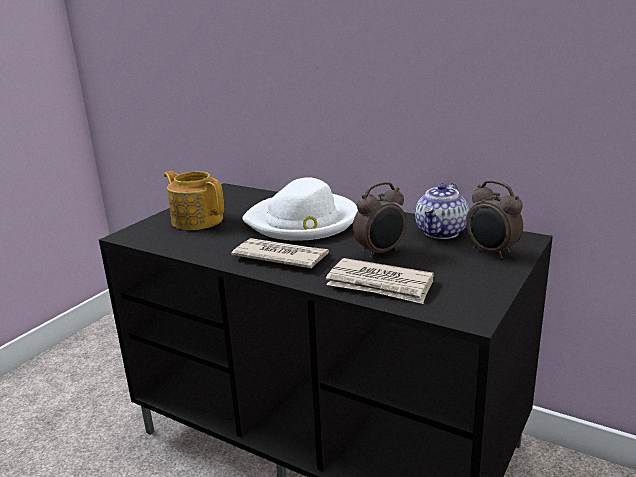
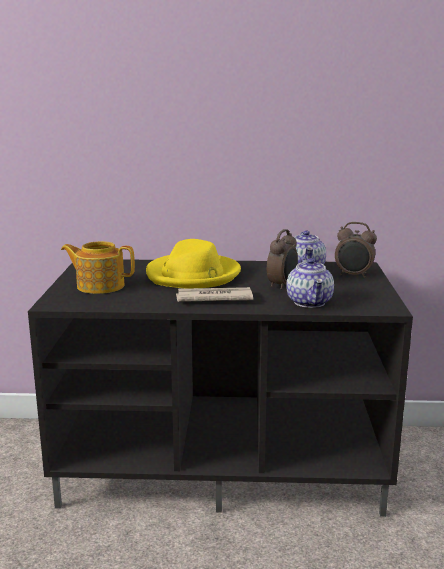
camera: 30 degrees left, 5 degrees down
(303, 221) = (193, 275): white hat -> yellow hat
(380, 285) = (310, 302): newspaper -> teapot

